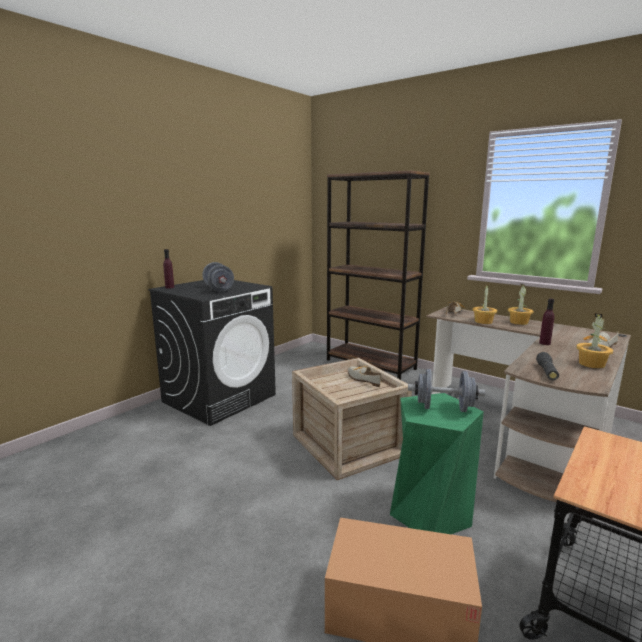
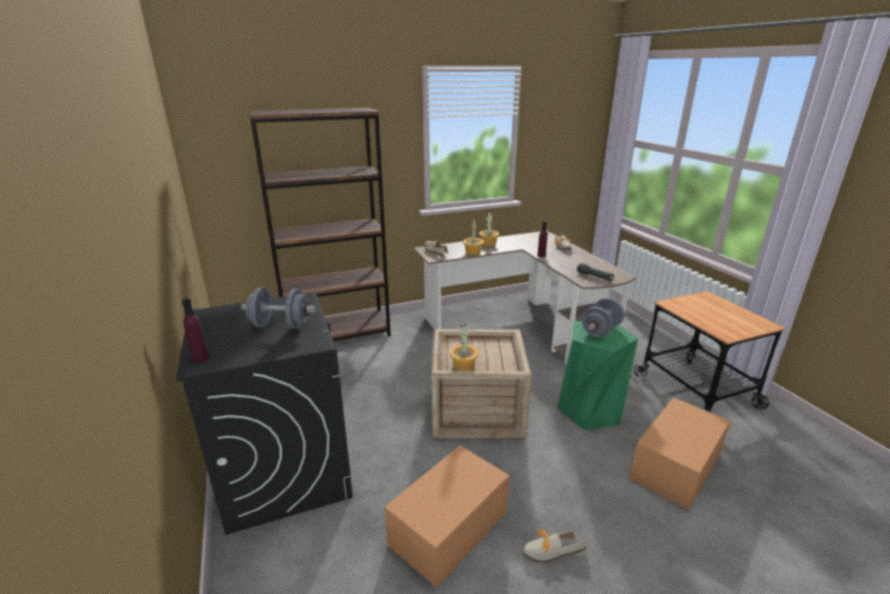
camera: 60 degrees left, 10 degrees up
(204, 470) = (449, 528): none -> cardboard box
(363, 379) = (473, 345): shoe -> shoe (549, 551)
(591, 364) = (589, 261): potted plant -> potted plant (464, 366)

